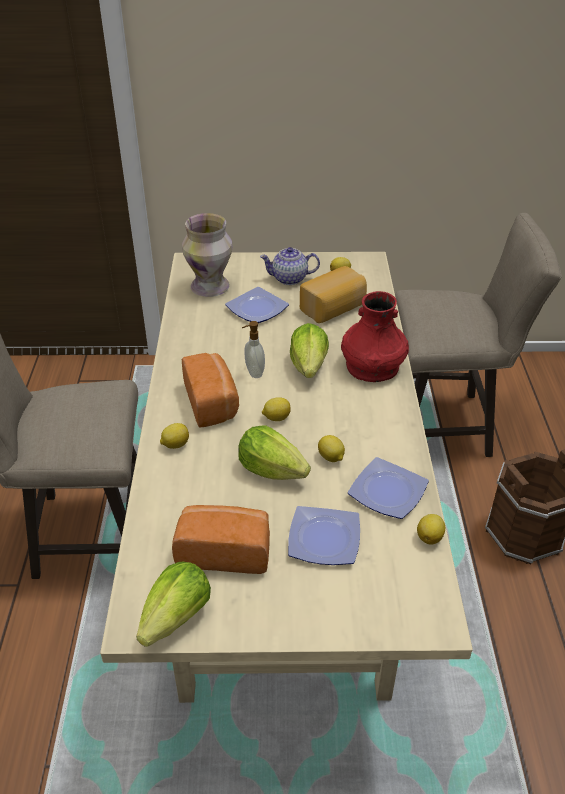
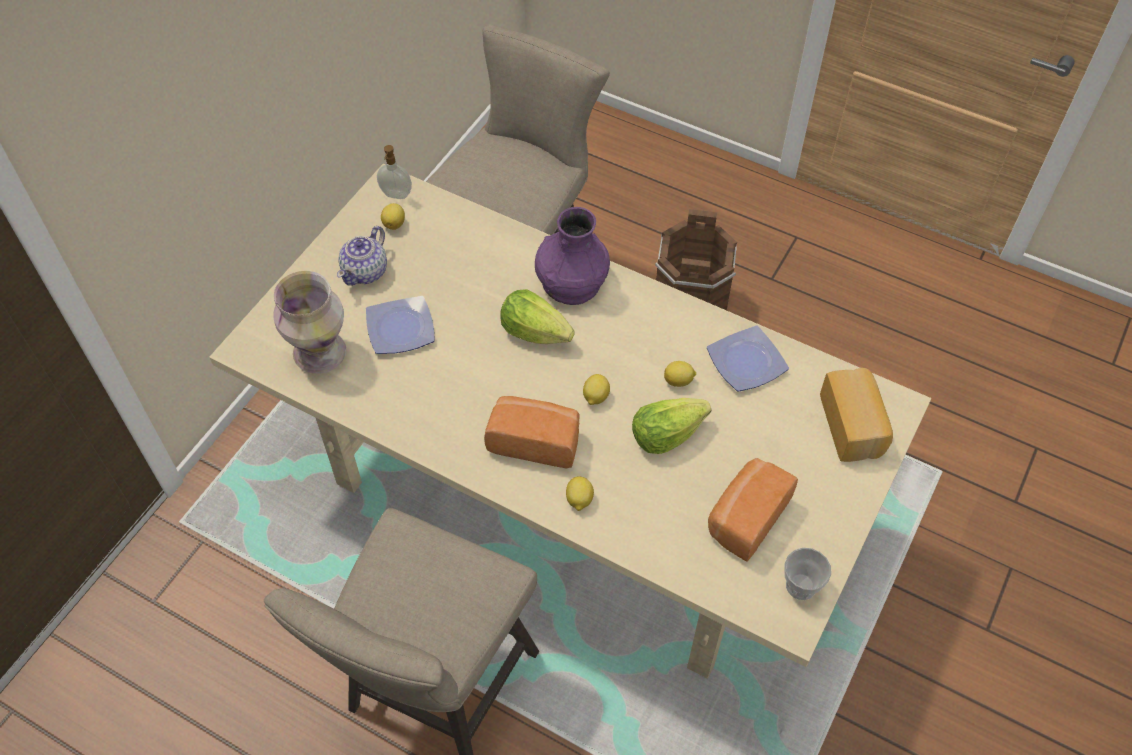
camera: 60 degrees left, 15 degrees up
(177, 617) = (801, 585): lettuce -> cup
(254, 372) = (511, 383): soap dispenser -> soap dispenser (396, 195)
(322, 540) = (774, 438): plate -> none
(334, 308) = (453, 262): bread -> bread (854, 425)
(372, 366) = (571, 281): red vase -> purple vase
(430, 537) = (813, 361): lemon -> none

